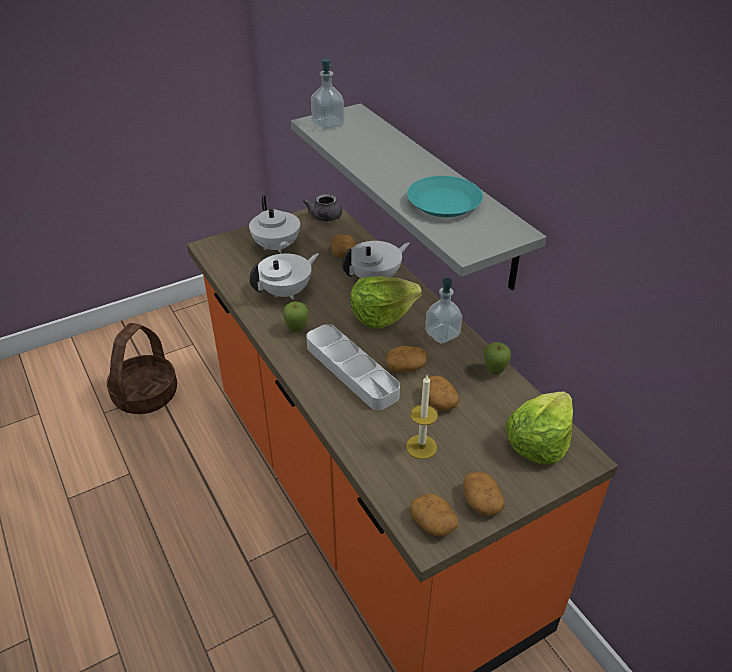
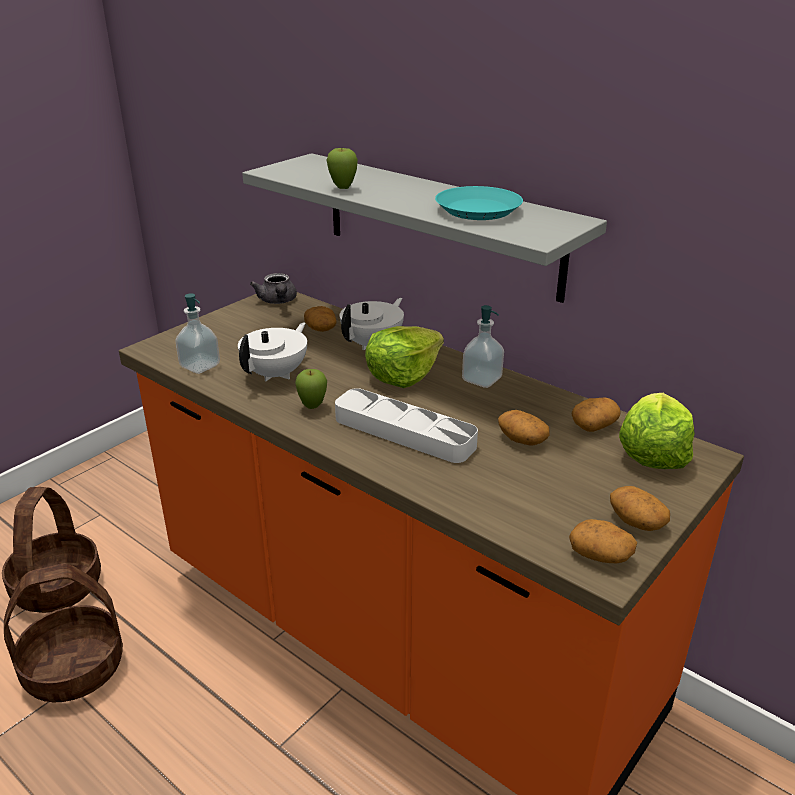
camera: 20 degrees left, 10 degrees down
(136, 460) = (75, 667): none -> basket
(276, 247) = (236, 335): white teapot -> none
(328, 124) = (290, 170): soap dispenser -> soap dispenser (200, 366)
(406, 367) = (463, 416): potato -> potato (594, 425)
(421, 447) = (534, 485): candle -> none
(494, 372) = (561, 401): apple -> apple (343, 188)

